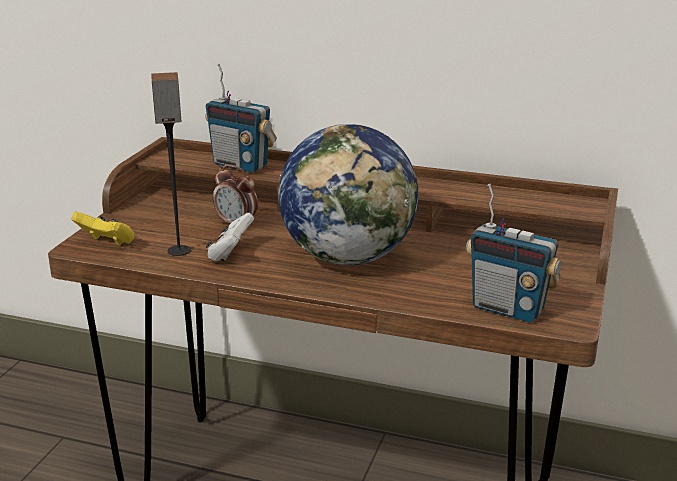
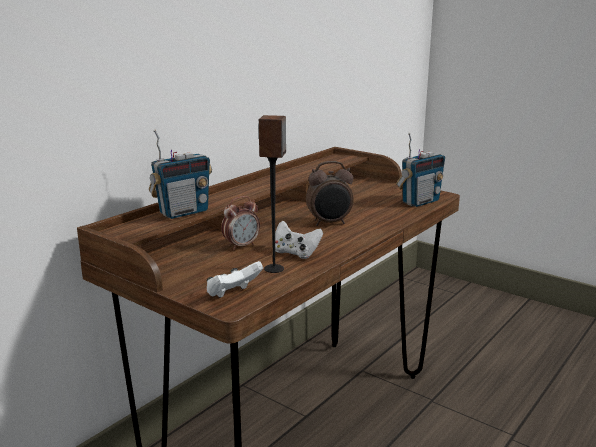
camera: 70 degrees left, 5 degrees down
(107, 243) = (233, 294): yellow game controller -> white game controller
(349, 257) = (329, 223): globe -> alarm clock

